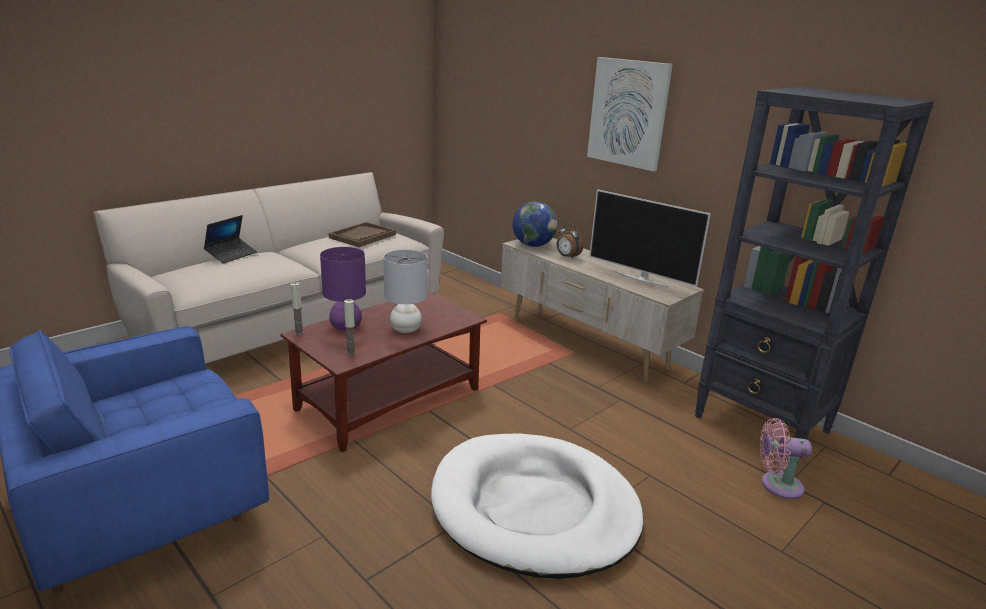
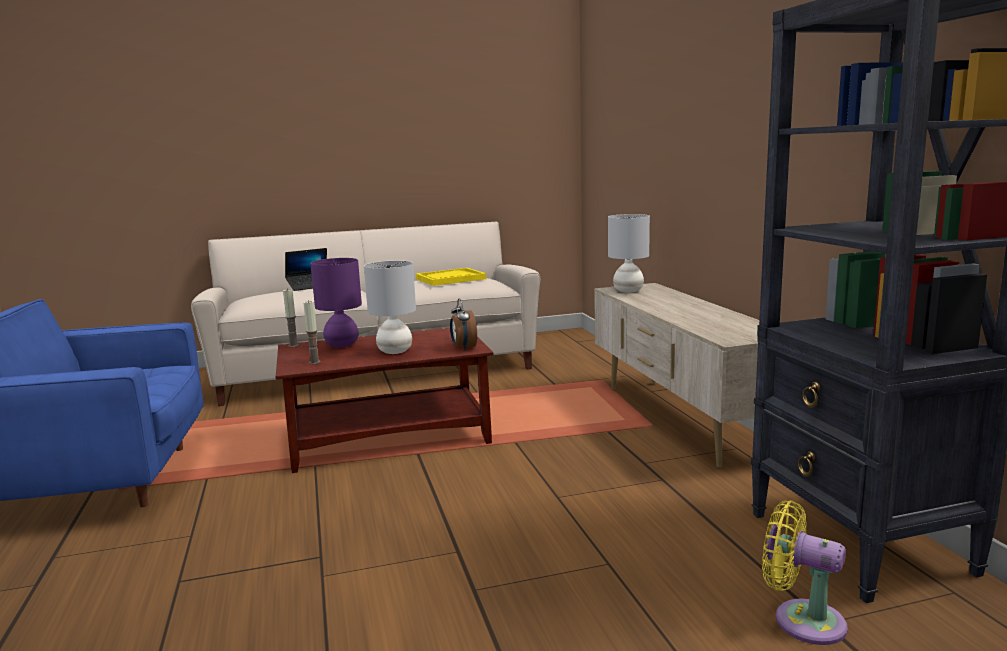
camera: 30 degrees right, 10 degrees down
(362, 236) = (450, 279): brown tray -> yellow tray
(533, 245) = (628, 291): globe -> grey table lamp
(534, 509) = (420, 563): white dog bed -> none
(567, 257) = (655, 301): alarm clock -> alarm clock (463, 347)
(628, 113) = (727, 111): picture -> none
(641, 279) = (724, 323): television -> none
(777, 485) = (802, 620): pink fan -> yellow fan

